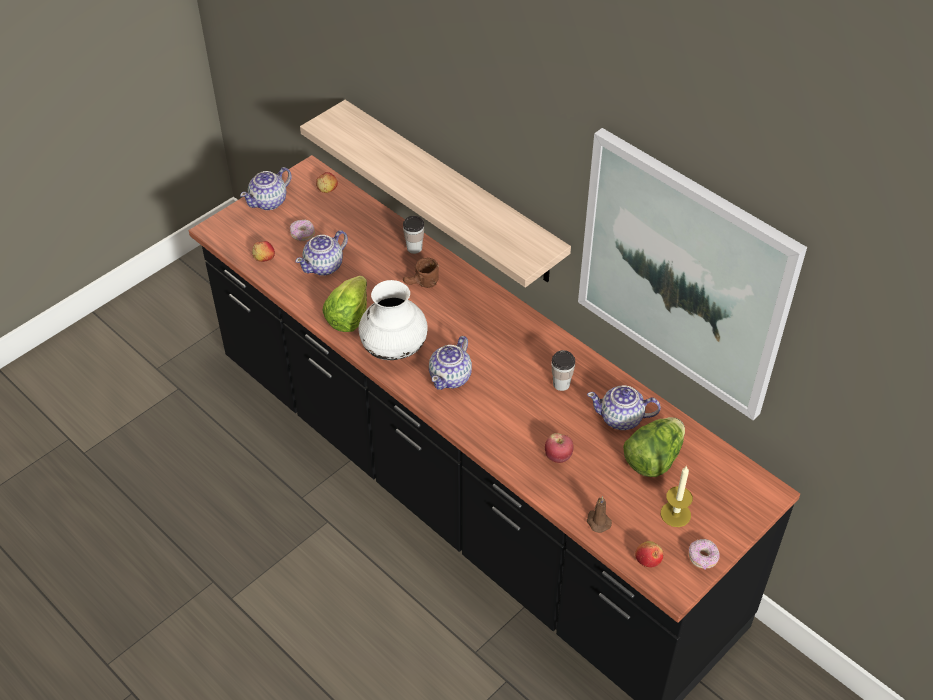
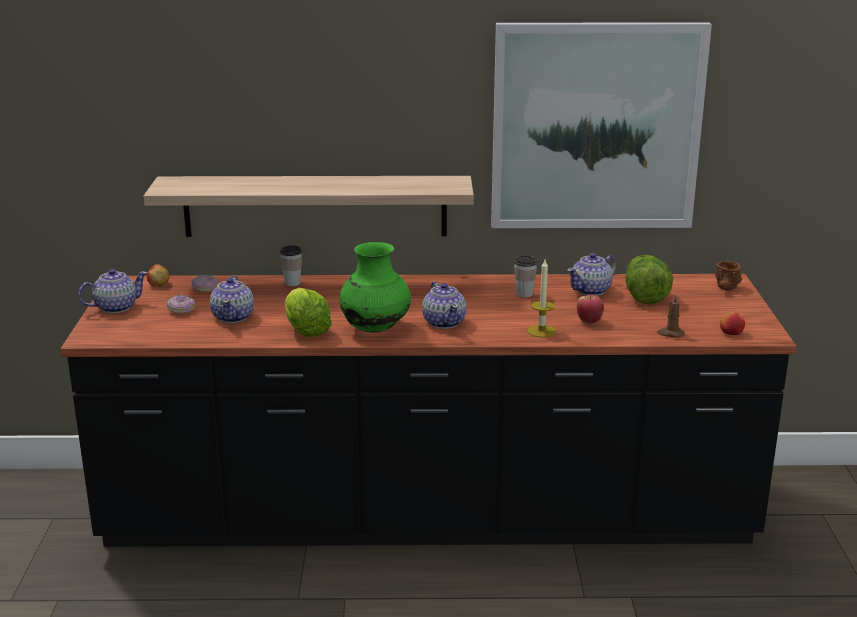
camera: 45 degrees left, 25 degrees down
(264, 258) = (169, 333): apple -> none
(269, 201) = (115, 307): teapot -> teapot turned 120 degrees counterclockwise
(394, 349) = (375, 329): white vase -> green vase
(421, 284) = (333, 295): brown mug -> brown mug (726, 289)
(675, 514) = (704, 310): candle -> candle (541, 331)
(702, 558) = (755, 318): donut -> donut (205, 289)

